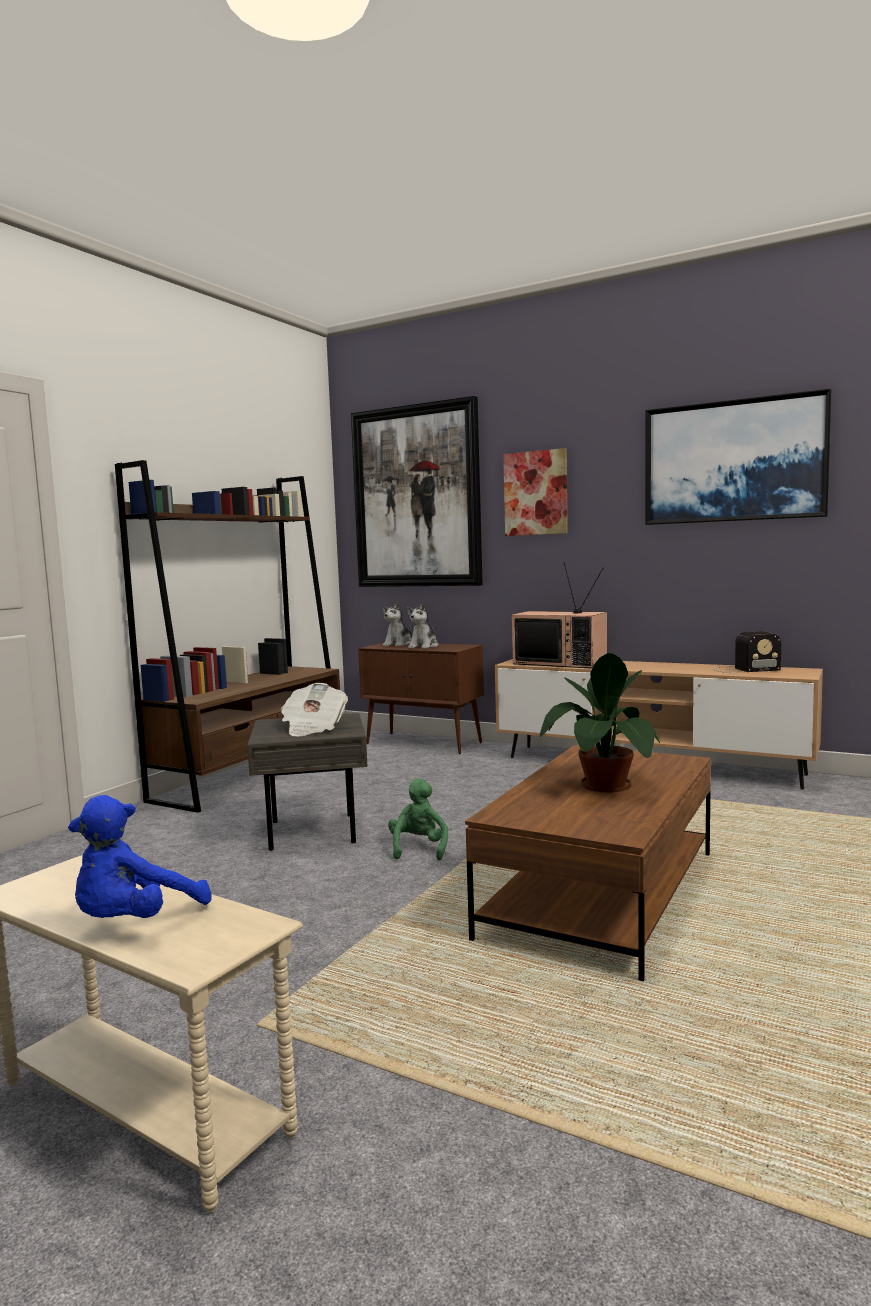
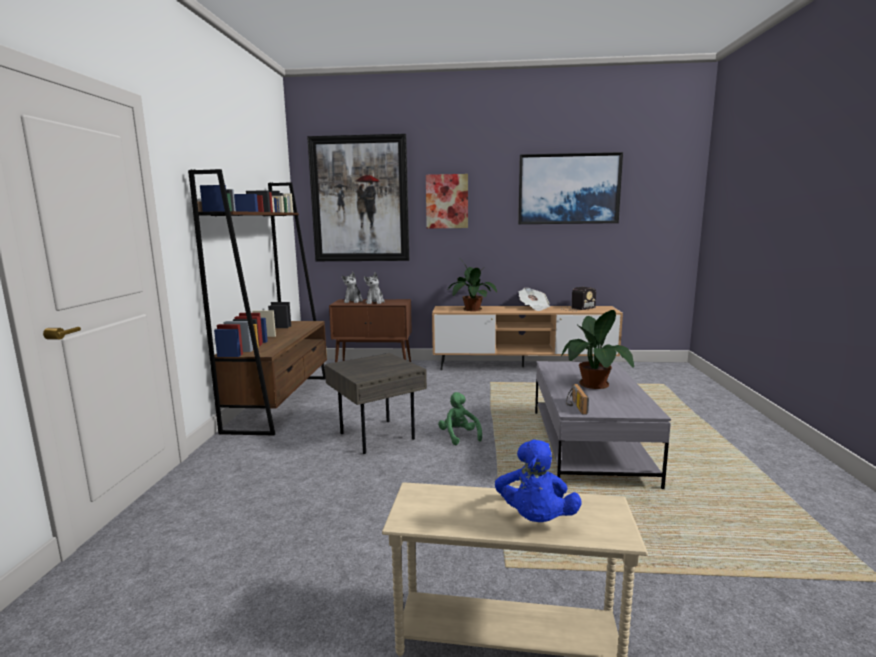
camera: 25 degrees left, 5 degrees up
(313, 728) = (380, 366): newspaper -> newspaper (534, 308)
(514, 810) = (575, 406): none -> radio
(561, 663) = (470, 309): television -> potted plant
(603, 894) = (589, 446): brown coffee table -> grey coffee table

